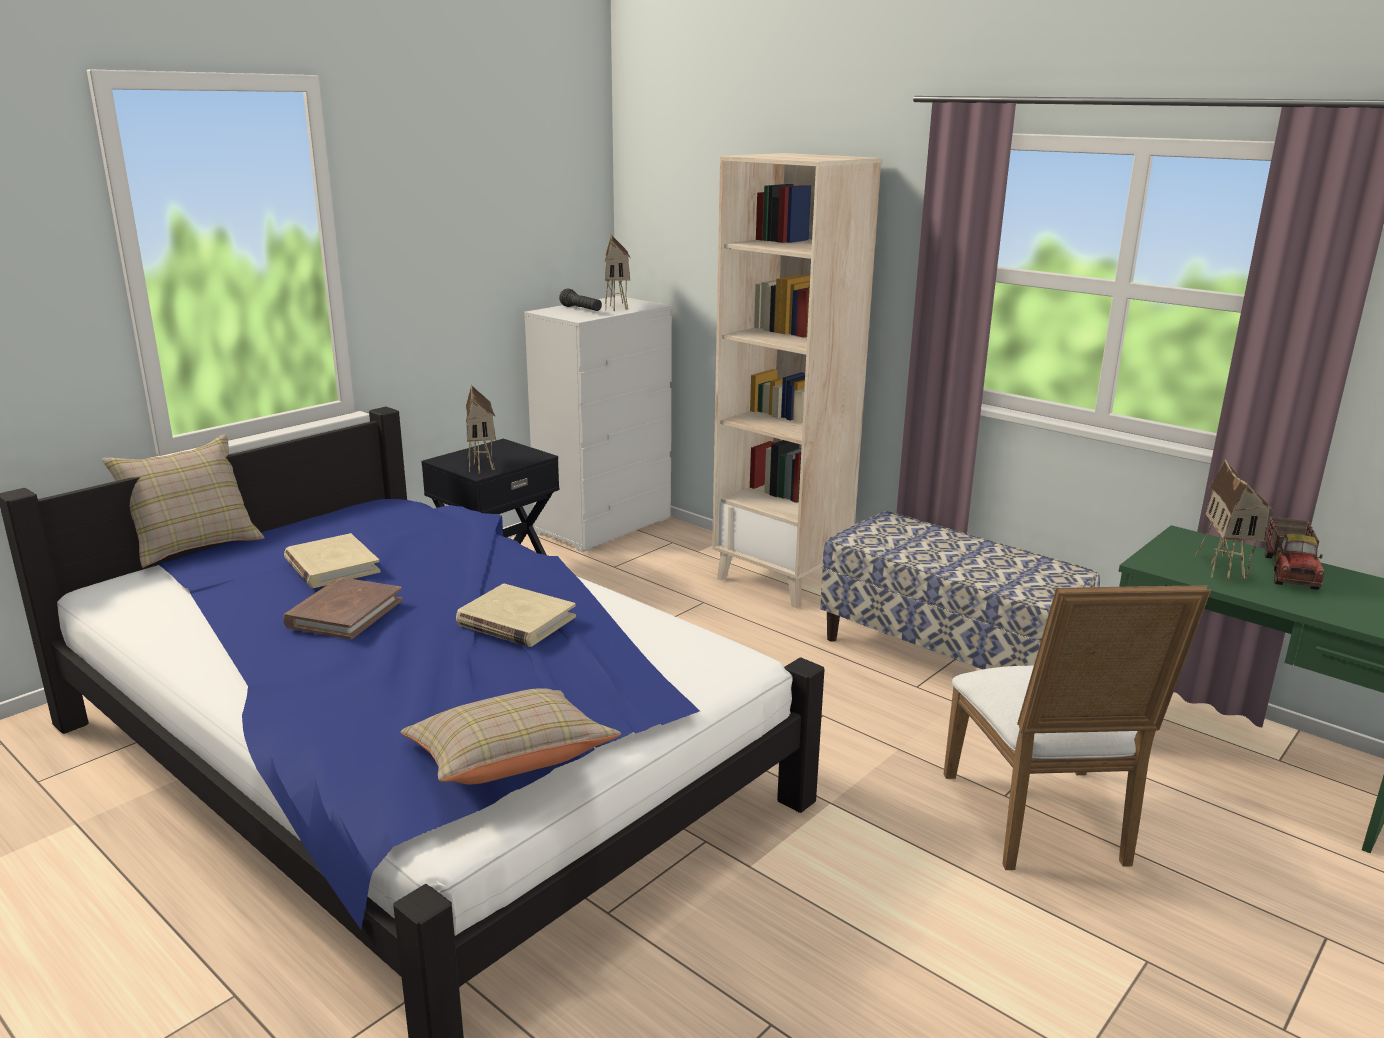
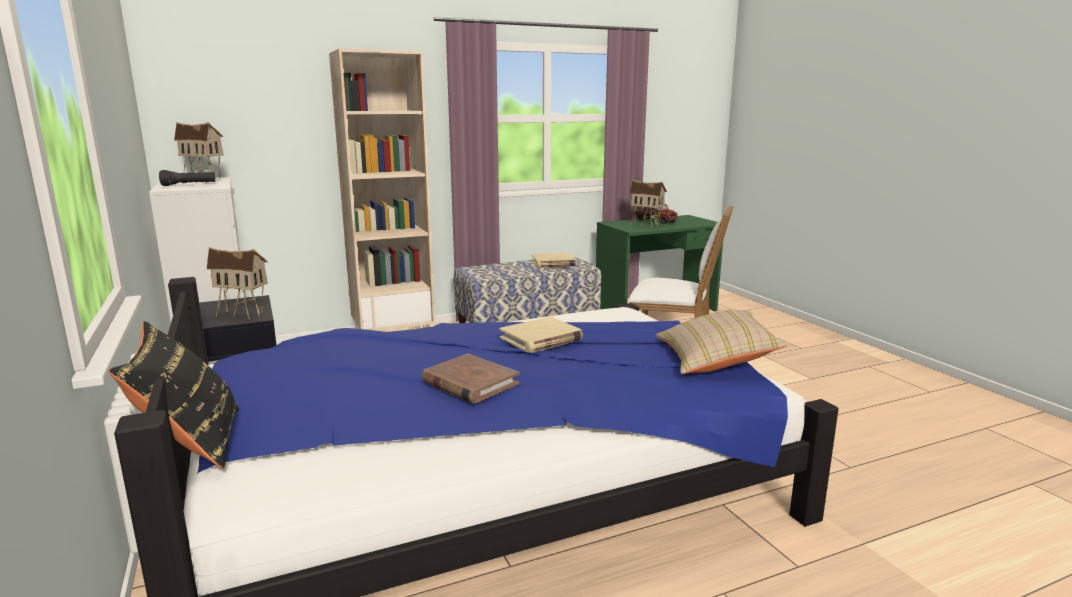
camera: 65 degrees left, 5 degrees down
(194, 544) = (192, 443): beige pillow -> black pillow
(331, 566) = (366, 381): beige book -> beige book (553, 263)

